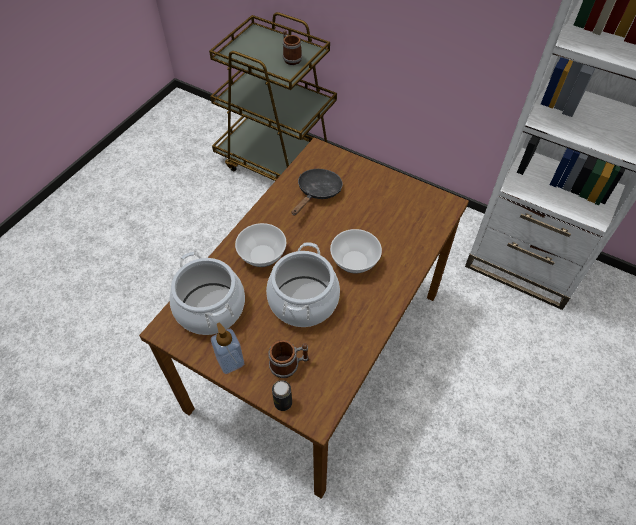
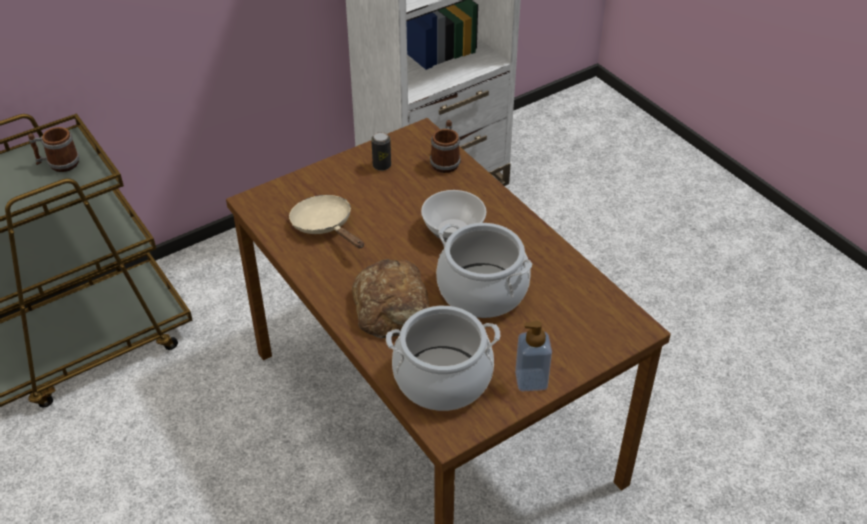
camera: 65 degrees left, 10 degrees down
(262, 256) = (392, 306): bowl -> bread
(283, 402) = (607, 350): can -> can (382, 165)
(289, 365) = (562, 330): mug -> mug (446, 161)
(317, 192) = (325, 226): black frying pan -> beige frying pan

